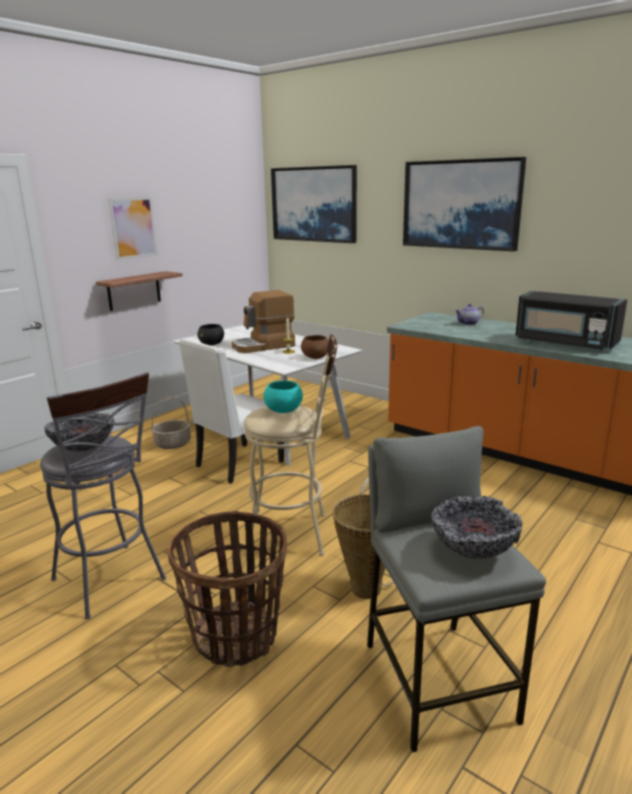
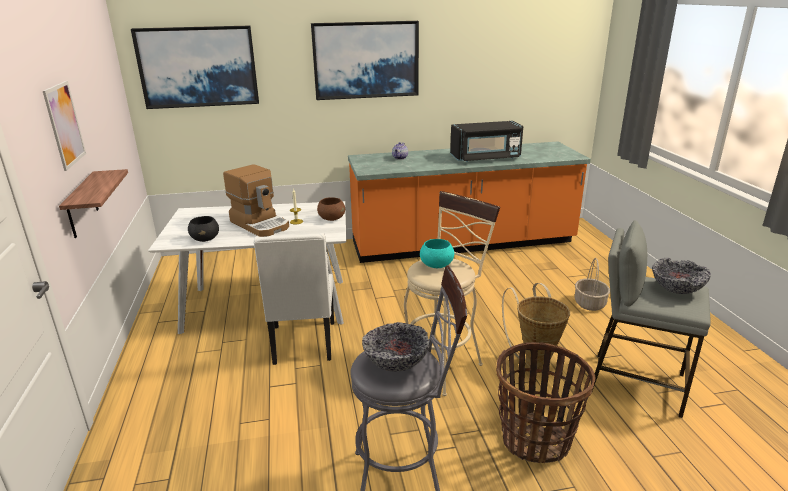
camera: 50 degrees left, 5 degrees up
(173, 444) = (205, 360): basket -> basket (589, 303)
(263, 346) = (260, 224): coffee machine -> coffee machine turned 60 degrees counterclockwise

